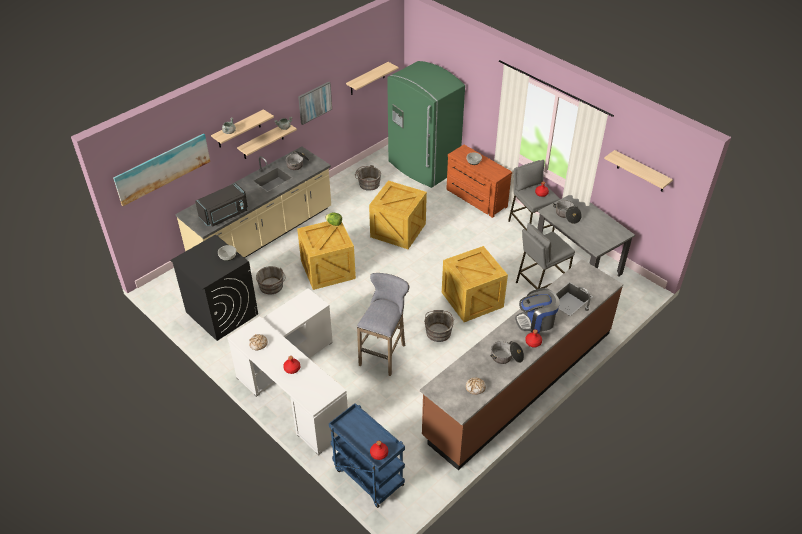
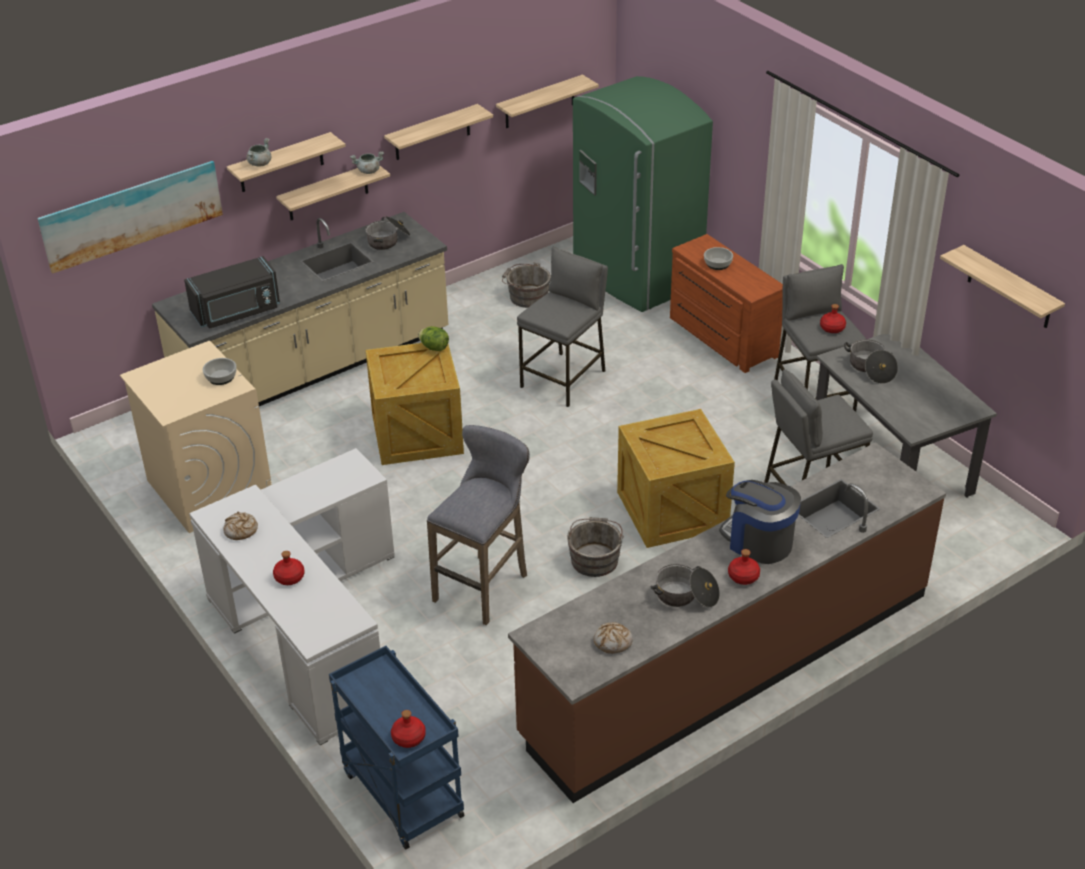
camera: 10 degrees right, 5 degrees down
(221, 313) = (209, 488): black washing machine -> beige washing machine
(272, 287) = (309, 453): grey bucket -> none
(314, 102) = (432, 133): picture -> shelf
(399, 230) = (564, 379): crate -> grey stool
(536, 321) = (758, 541): coffee machine -> coffee machine turned 45 degrees clockwise

